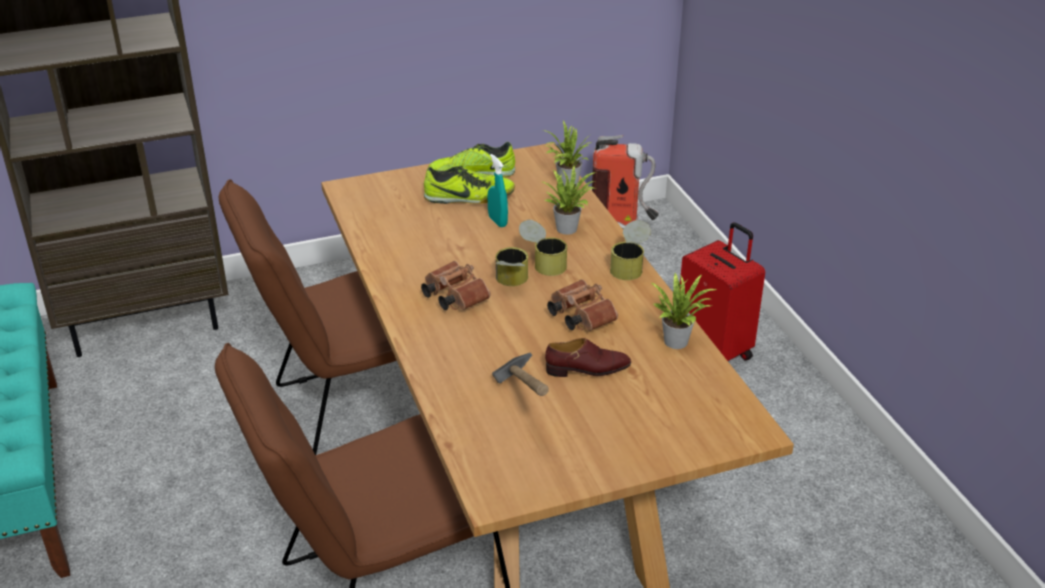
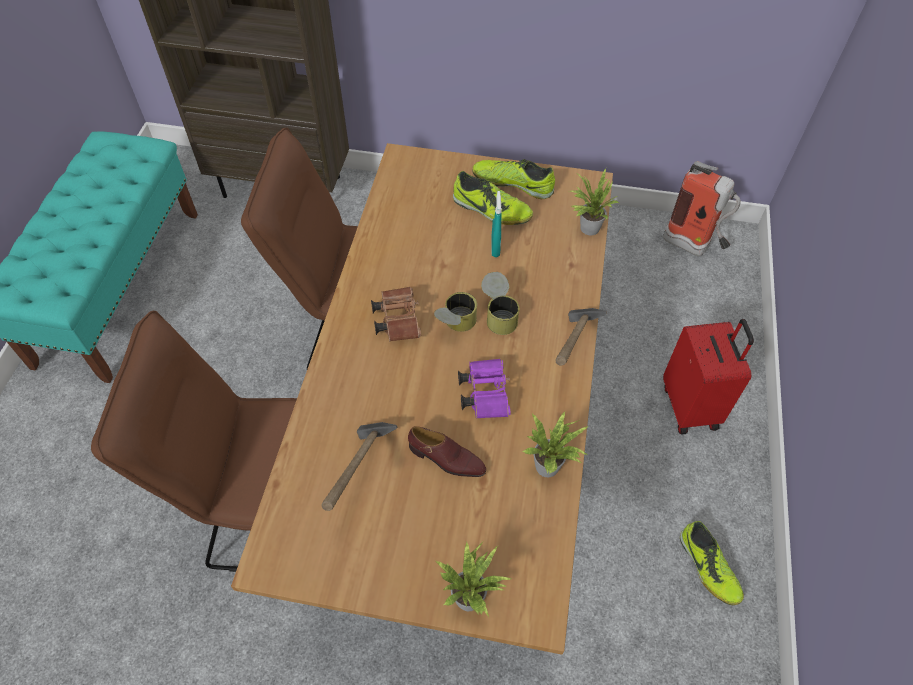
camera: 30 degrees right, 20 degrees up
(568, 227) = (551, 282): potted plant -> potted plant (471, 596)
(579, 316) = (484, 393): brown binoculars -> purple binoculars
(630, 266) = (572, 353): can -> hammer
(823, 459) = (708, 567): none -> shoe

